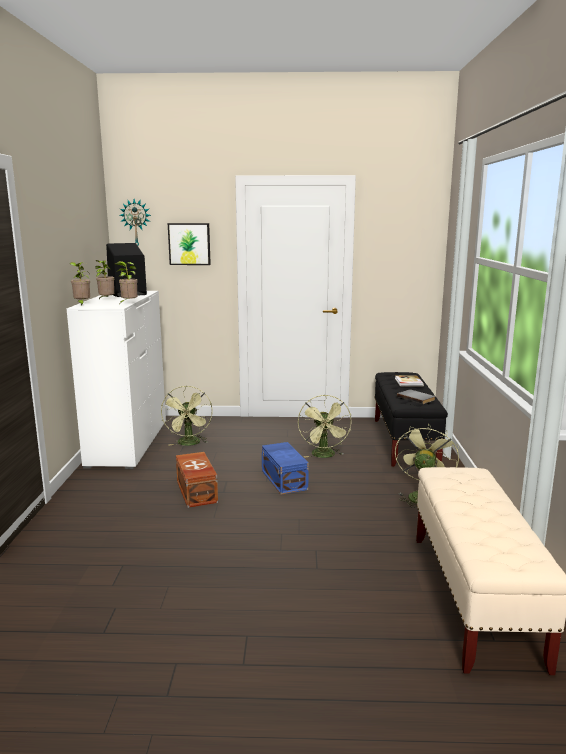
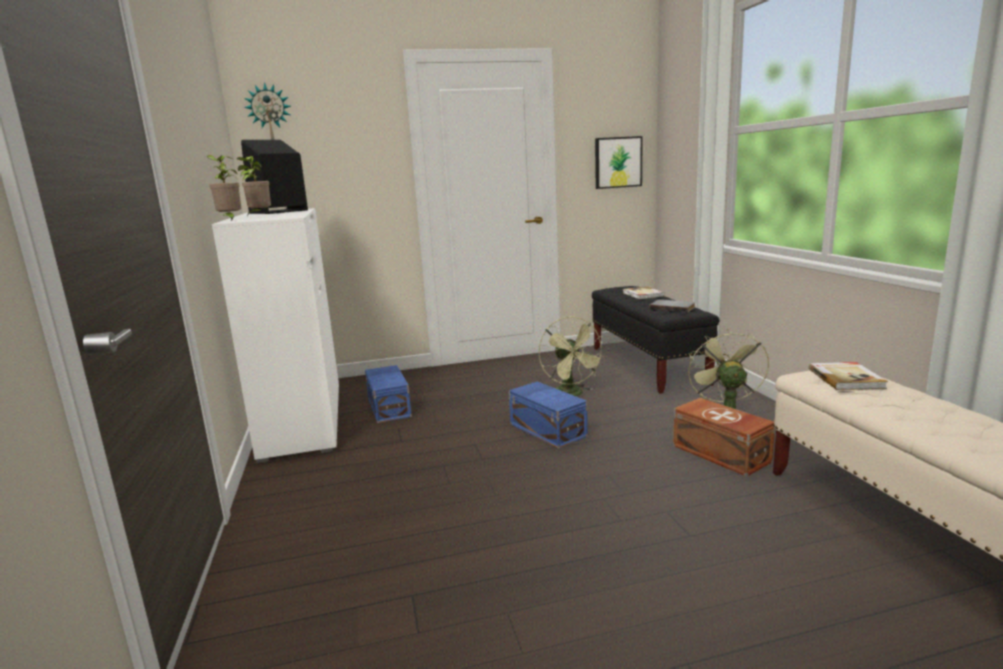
camera: 15 degrees left, 0 degrees up
(128, 303) = (300, 215): potted plant -> none
(189, 244) = (348, 144): picture -> picture (617, 162)
(189, 444) = (390, 407): green fan -> blue storage box
(196, 492) = (444, 466): brown storage box -> brown storage box (721, 454)
(463, 478) = (846, 378): none -> book

